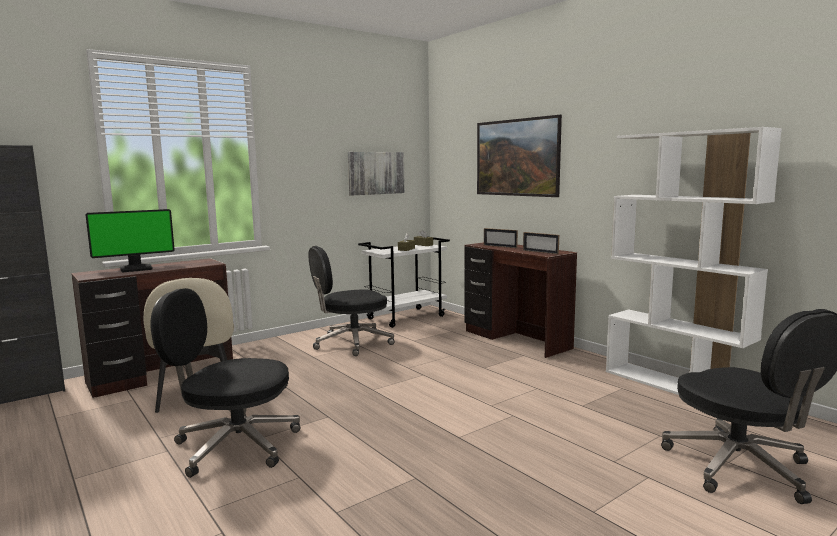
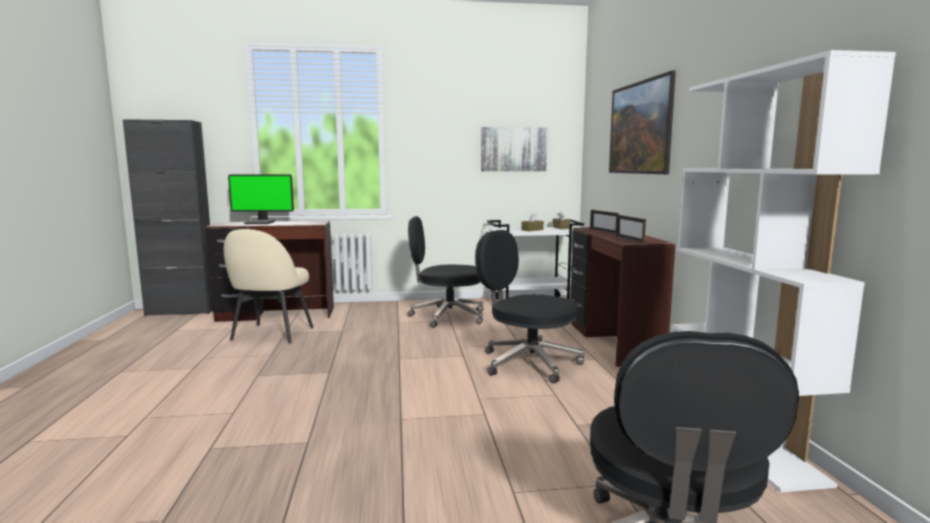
camera: 30 degrees right, 0 degrees up
(234, 445) = (234, 376): black office chair -> black office chair (527, 363)

